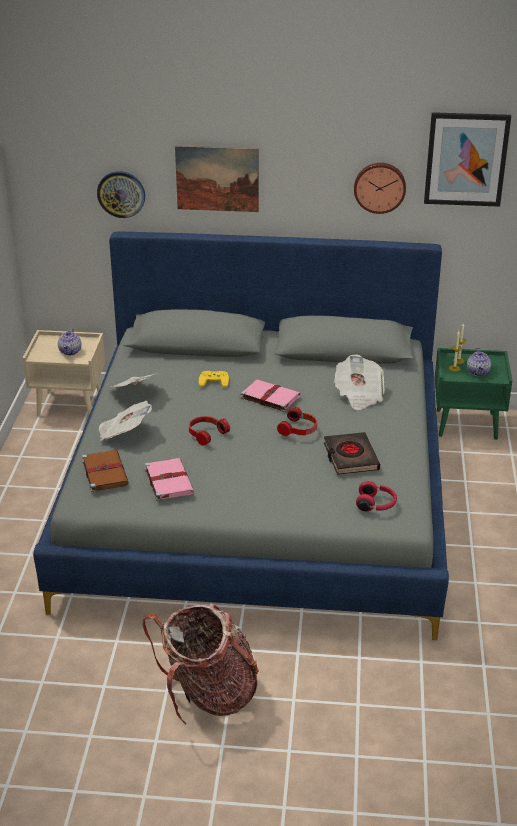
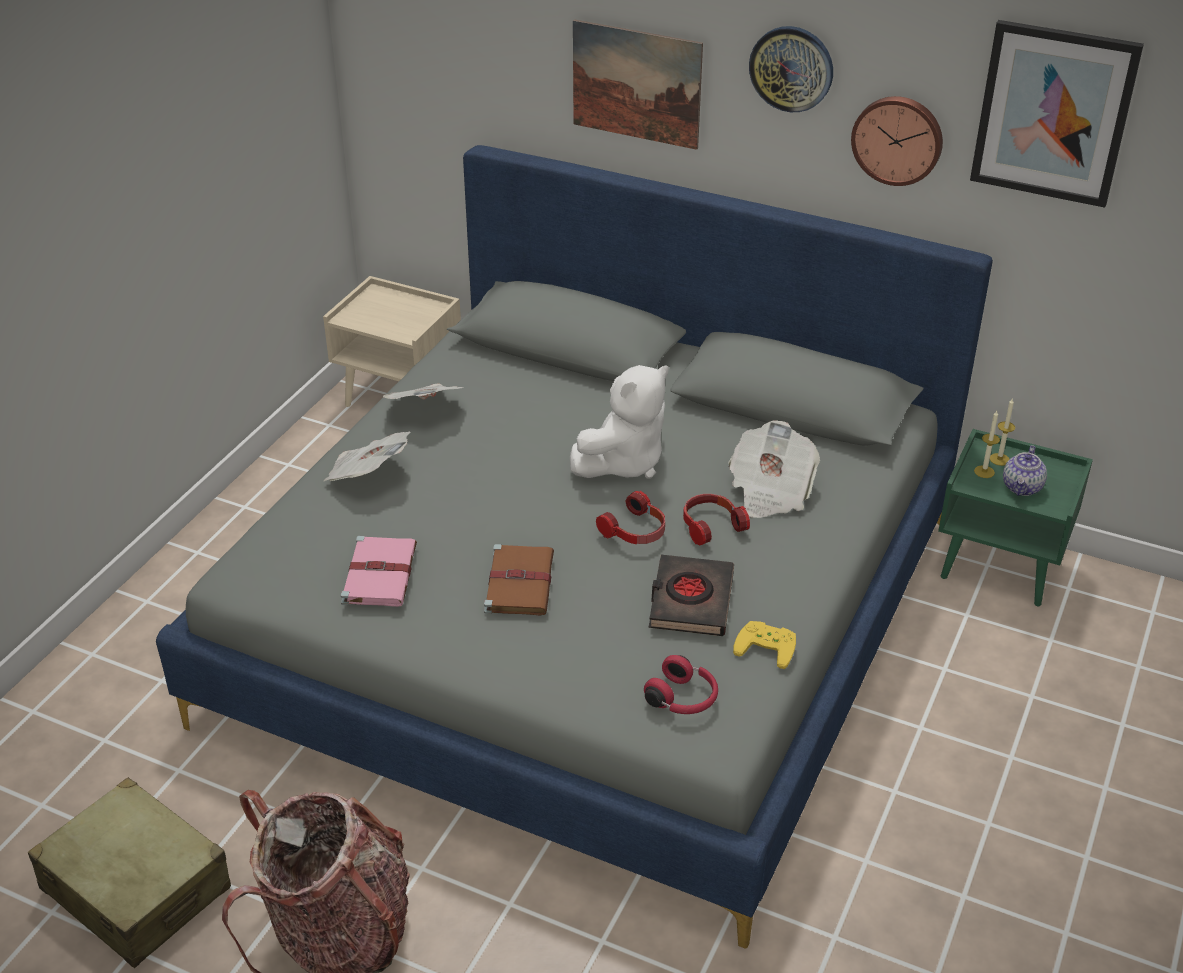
camera: 20 degrees right, 5 degrees up
(70, 351) = (398, 319): teapot -> none
(71, 704) = (136, 889): none -> beige suitcase
(104, 472) = (297, 536): brown book -> brown book (519, 582)
(121, 194) = (492, 86): wall clock -> wall clock (791, 68)
(206, 434) = (485, 506): headphones -> headphones (710, 525)
(214, 380) = (556, 415): yellow game controller -> yellow game controller (767, 645)
(269, 397) = (623, 462): pink book -> white plush toy

